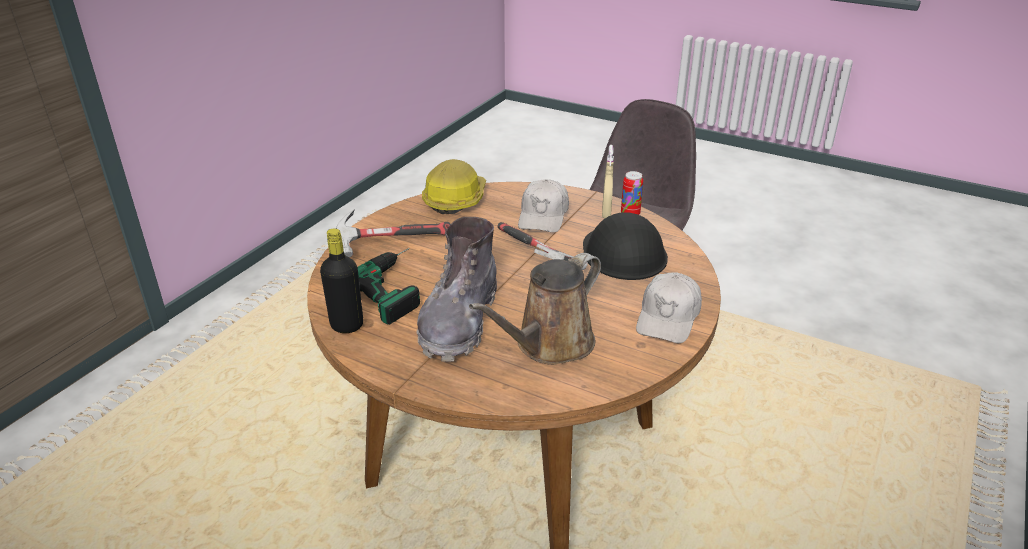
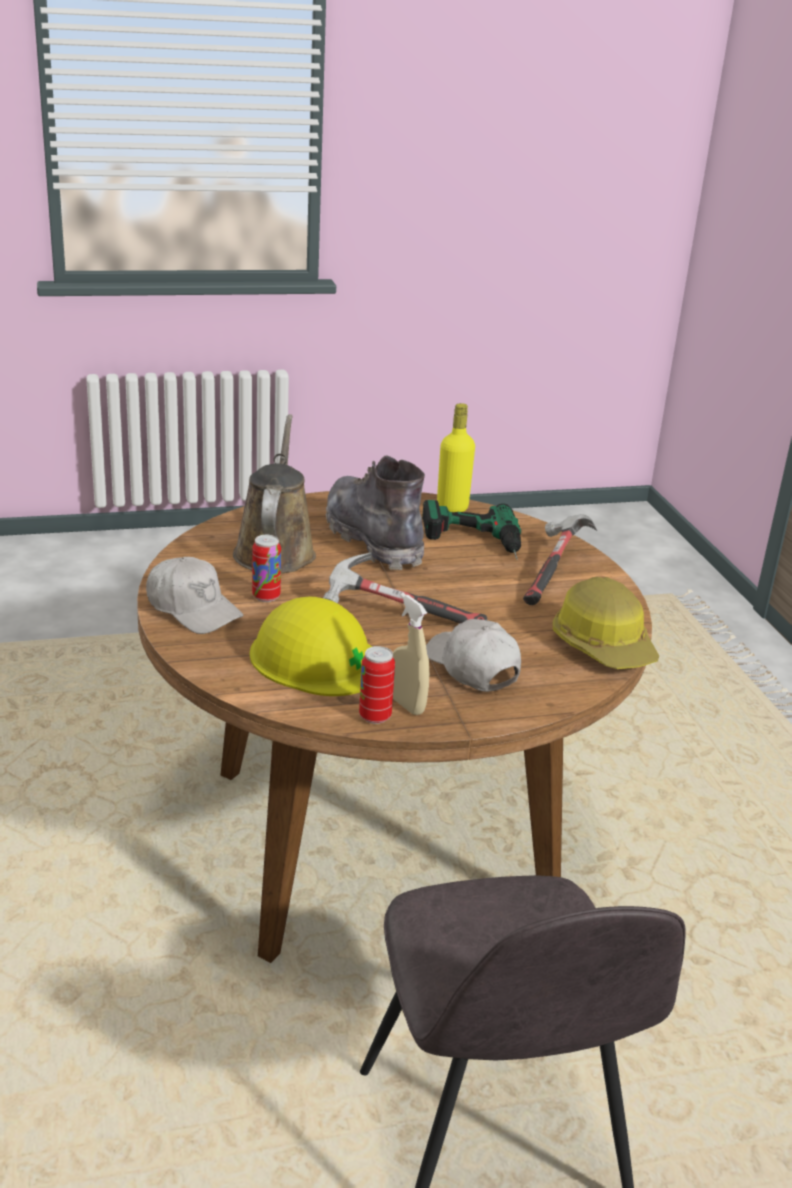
camera: 135 degrees right, 5 degrees down
(347, 325) = (452, 508): black bottle -> yellow bottle
(606, 306) = (266, 597): none -> can
(624, 253) = (316, 659): black hard hat -> yellow hard hat
(668, 317) = (193, 609): white cap -> white cap turned 150 degrees clockwise

